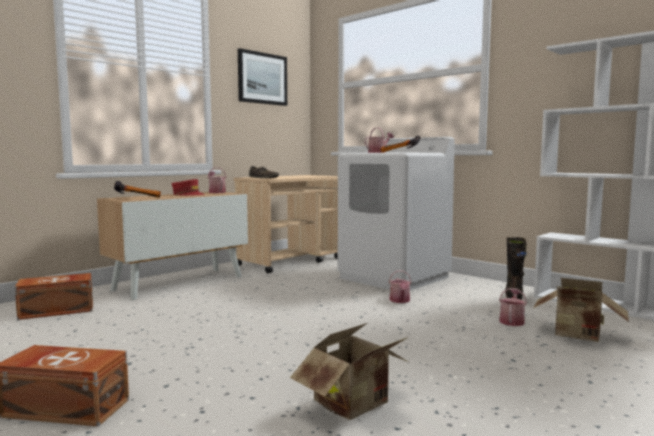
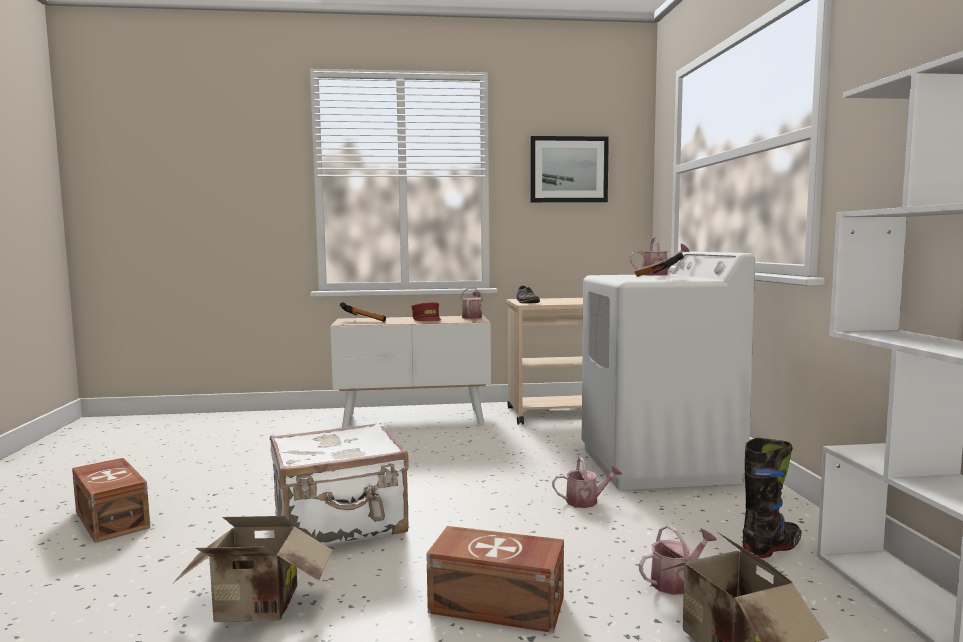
camera: 40 degrees right, 0 degrees up
(58, 311) = (275, 427): brown storage box -> brown storage box (498, 606)
(289, 350) = (340, 525): none -> white suitcase
(400, 301) = (586, 501): watering can -> watering can turned 135 degrees counterclockwise

